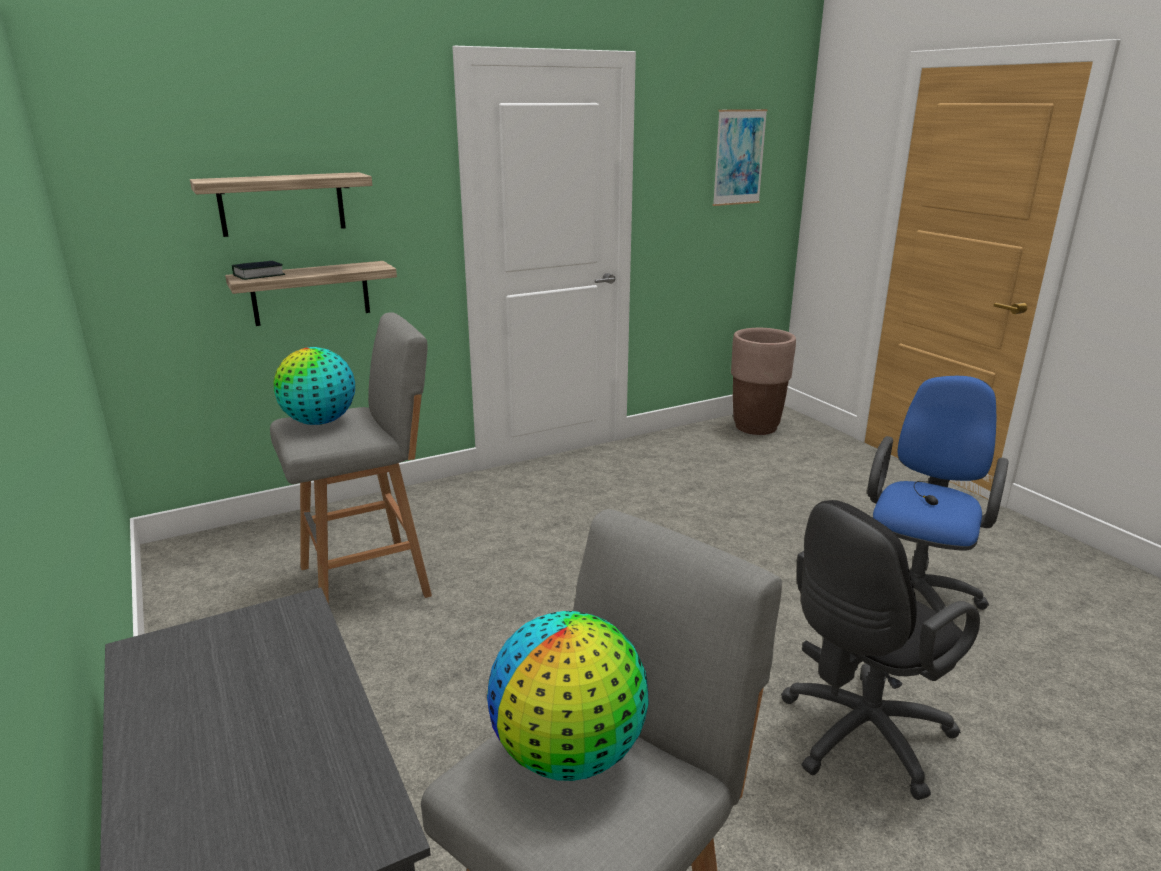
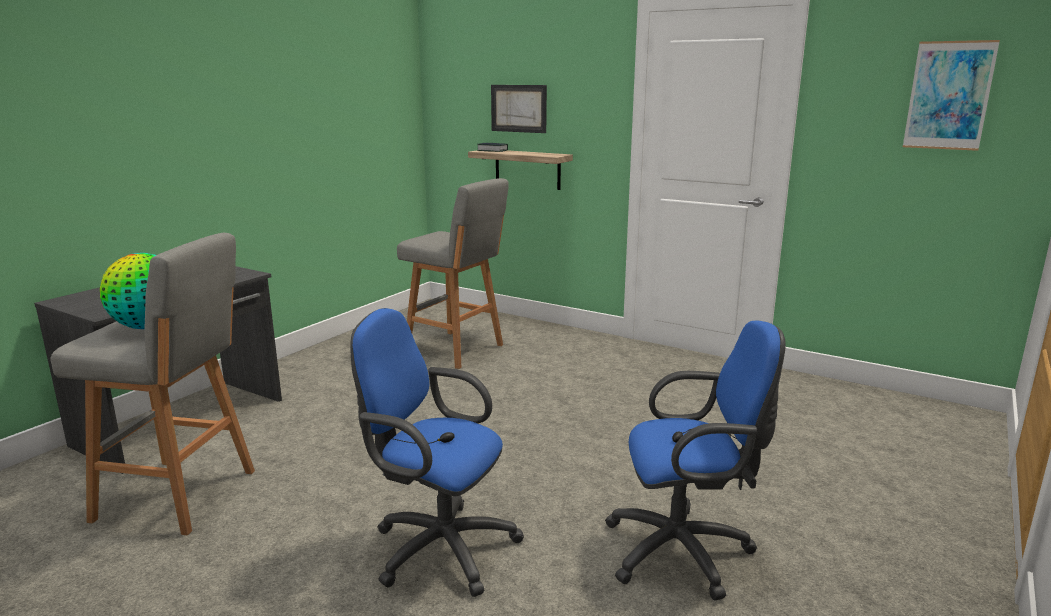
camera: 60 degrees right, 5 degrees down
(282, 204) = (518, 108): shelf -> picture
(319, 422) = (443, 235): globe -> none
(756, 427) = (913, 411): brown planter -> none
(858, 738) = (437, 547): black office chair -> blue office chair

